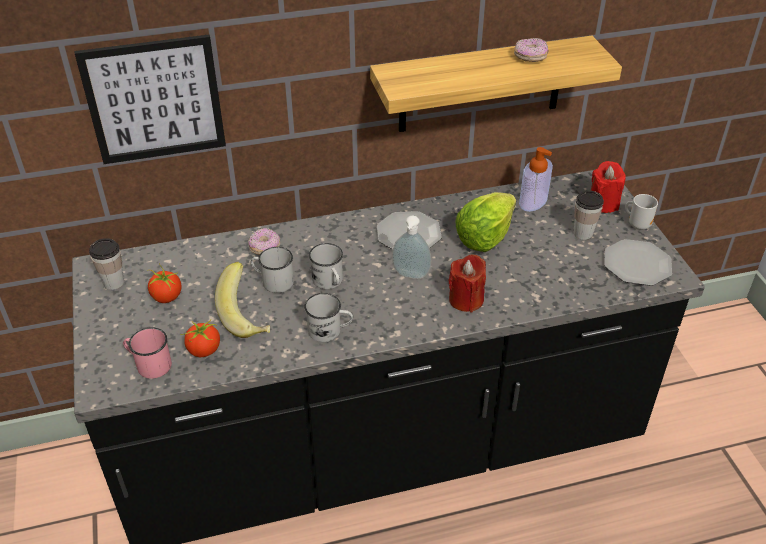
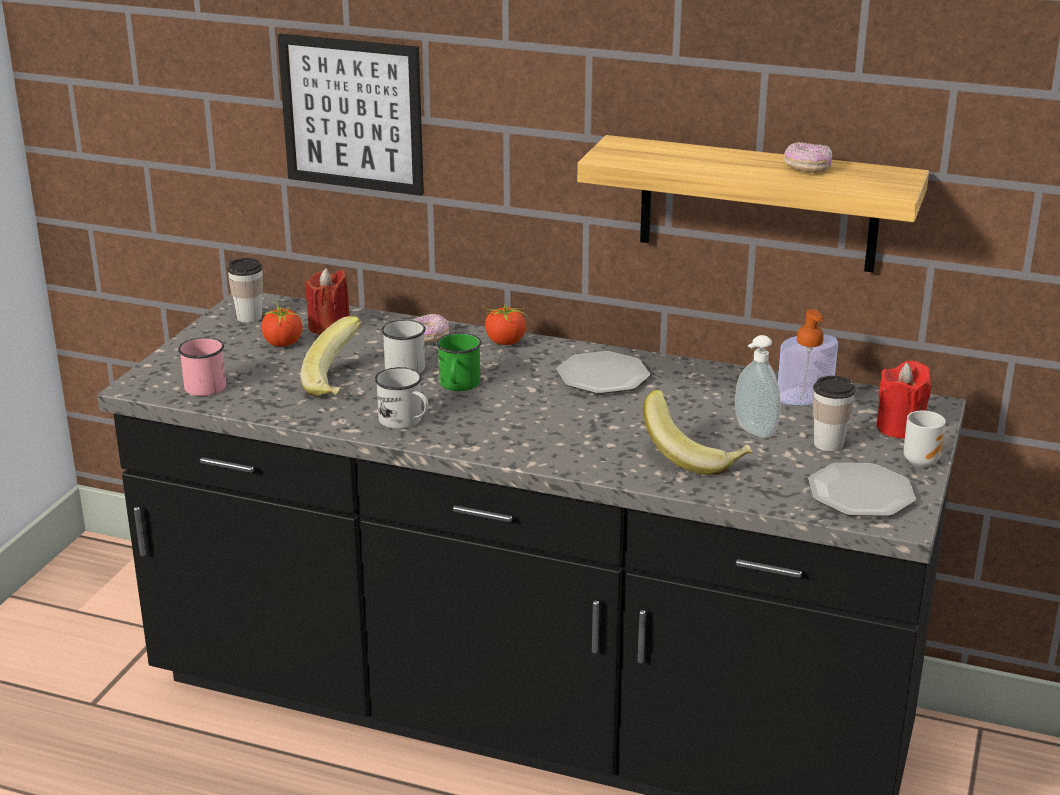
camera: 35 degrees right, 15 degrees down
(204, 350) = (264, 392): tomato -> tomato (505, 342)
(329, 282) = (458, 385): white mug -> green mug
(410, 276) = (555, 410): soap dispenser -> soap dispenser (753, 432)
(466, 299) = (591, 449): red candle -> red candle (329, 327)
(485, 237) = (692, 407): lettuce -> none
(527, 277) = (695, 456): none -> banana

